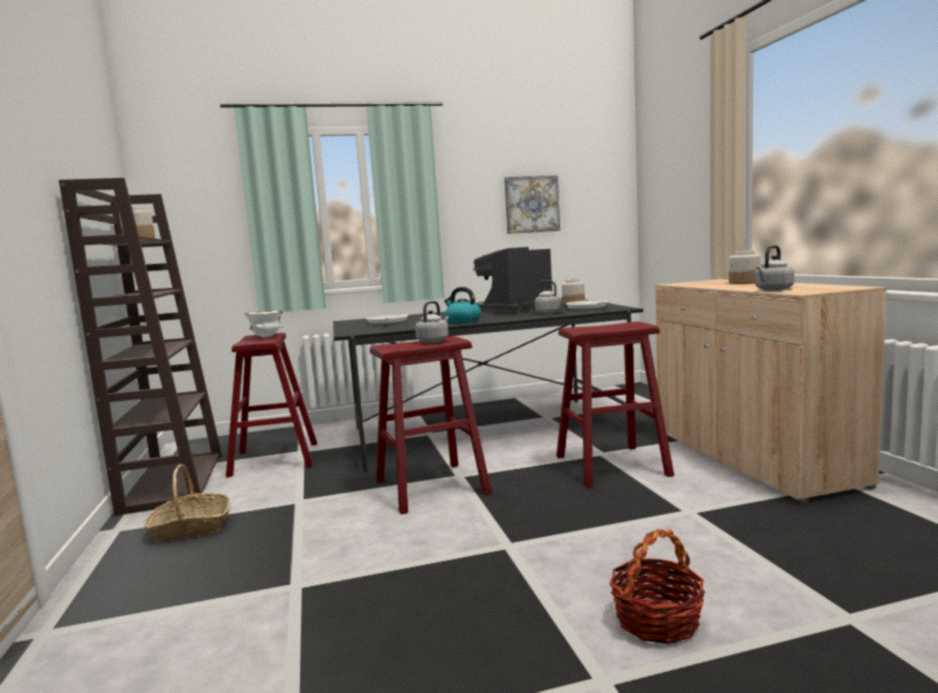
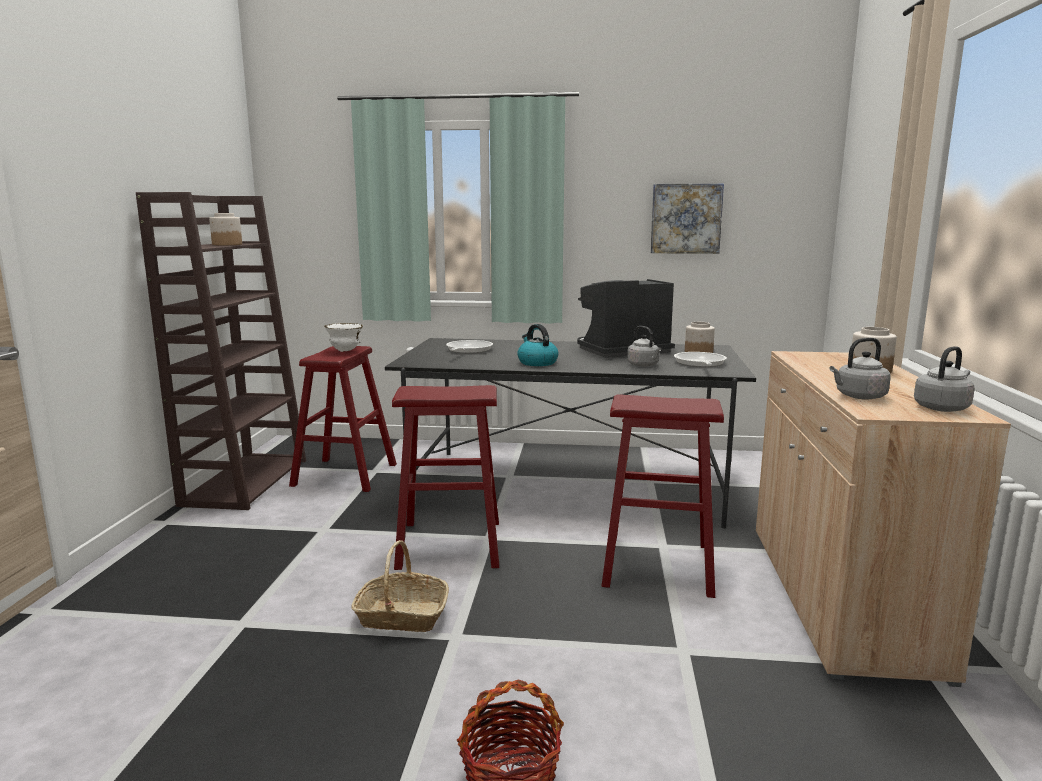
camera: 20 degrees right, 5 degrees up
(190, 528) = (217, 536): basket -> basket (401, 616)
(434, 341) = (463, 390): grey kettle -> grey kettle (942, 408)

